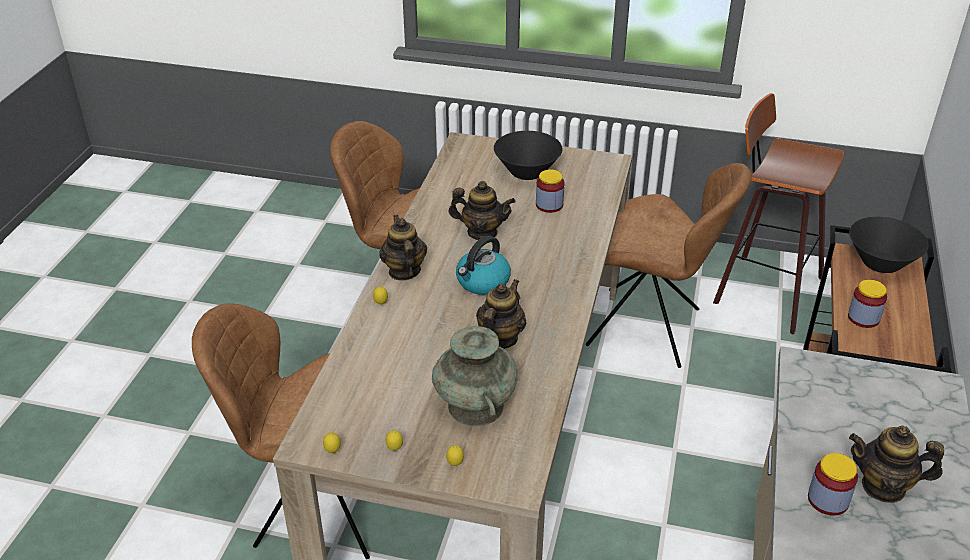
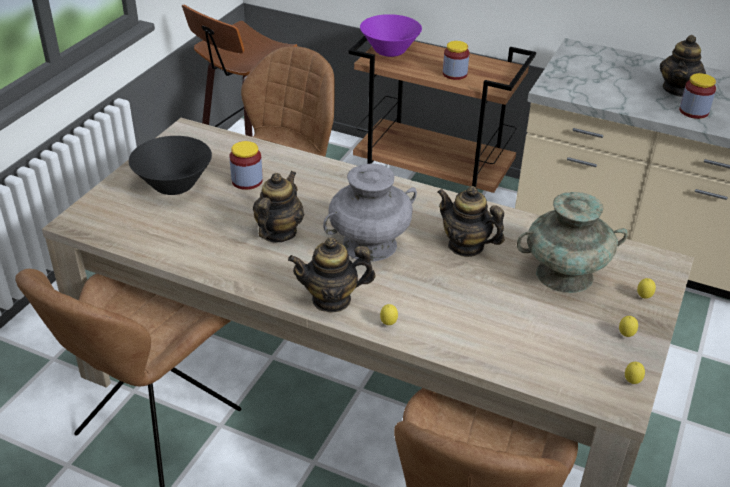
camera: 80 degrees left, 0 degrees up
(482, 282) = (370, 244): kettle -> grey vase
(880, 263) = (389, 51): black bowl -> purple bowl

